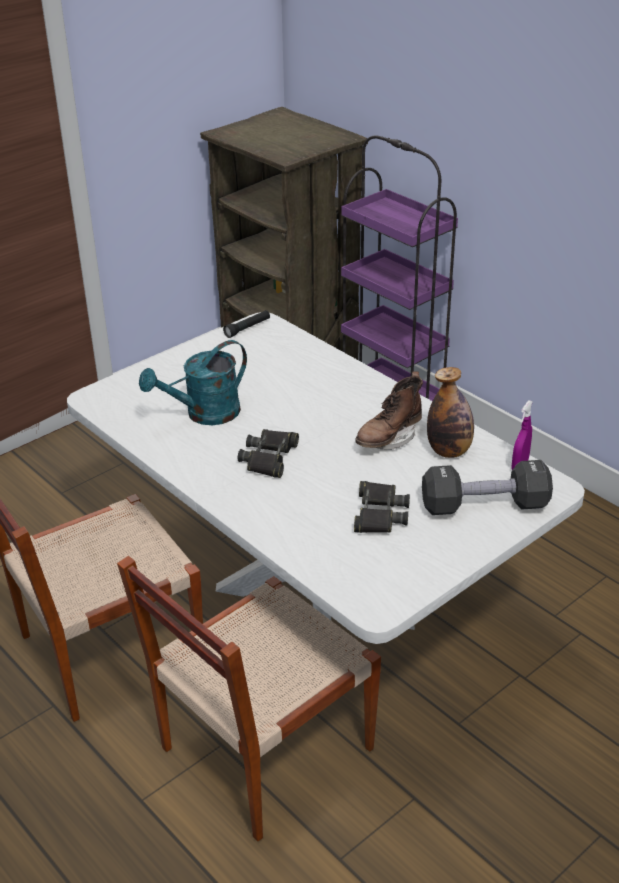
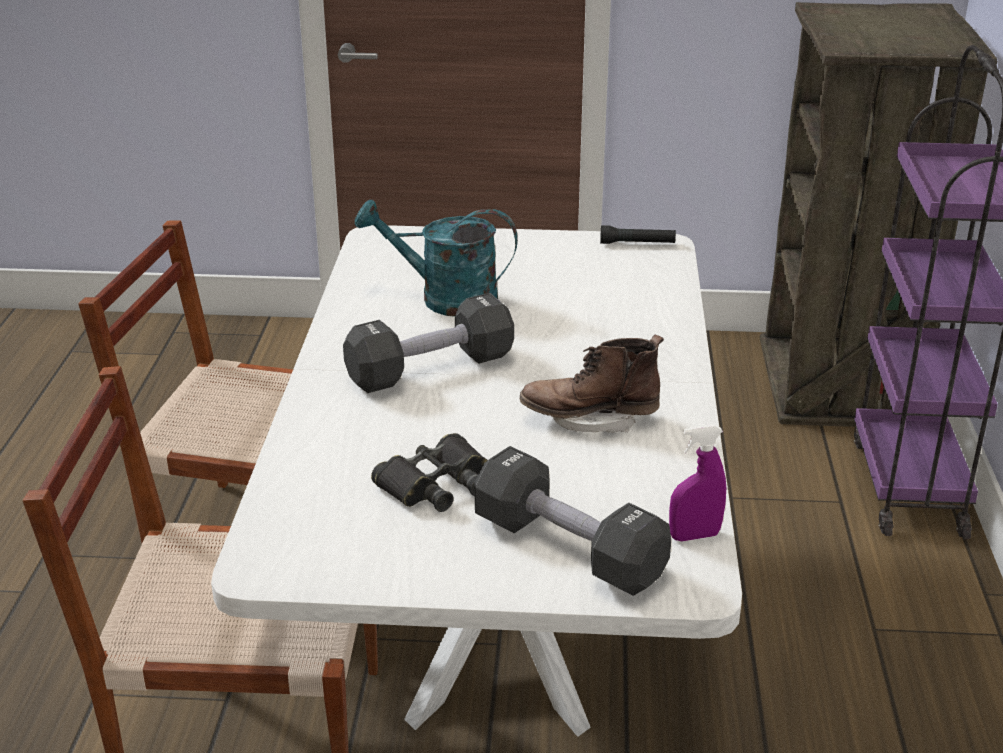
camera: 45 degrees right, 5 degrees down
(269, 458) = (430, 369): black binoculars -> black dumbbell
(449, 451) = (636, 470): bottle -> none

